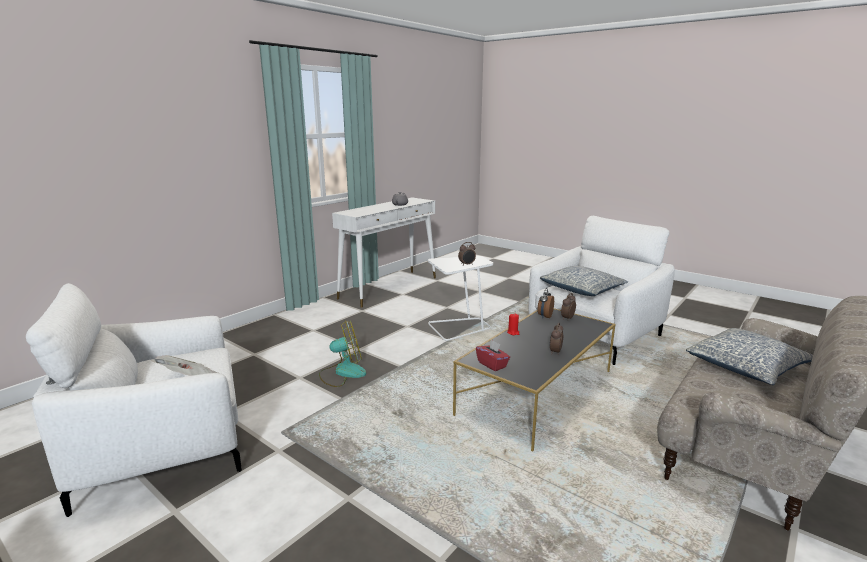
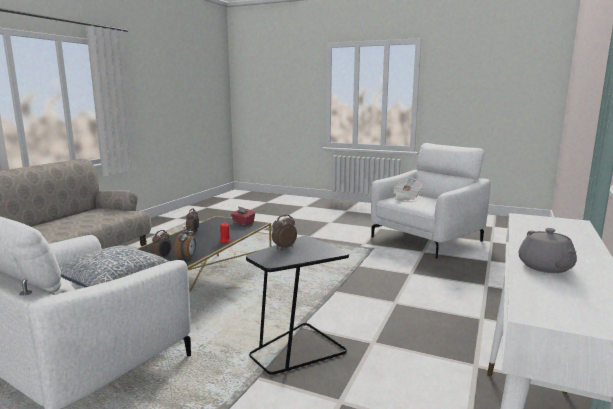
camera: 165 degrees right, 5 degrees down
(342, 373) = (381, 280): fan -> none
(459, 328) = (296, 350): white side table -> black side table
(747, 367) = (57, 228): pillow -> none

